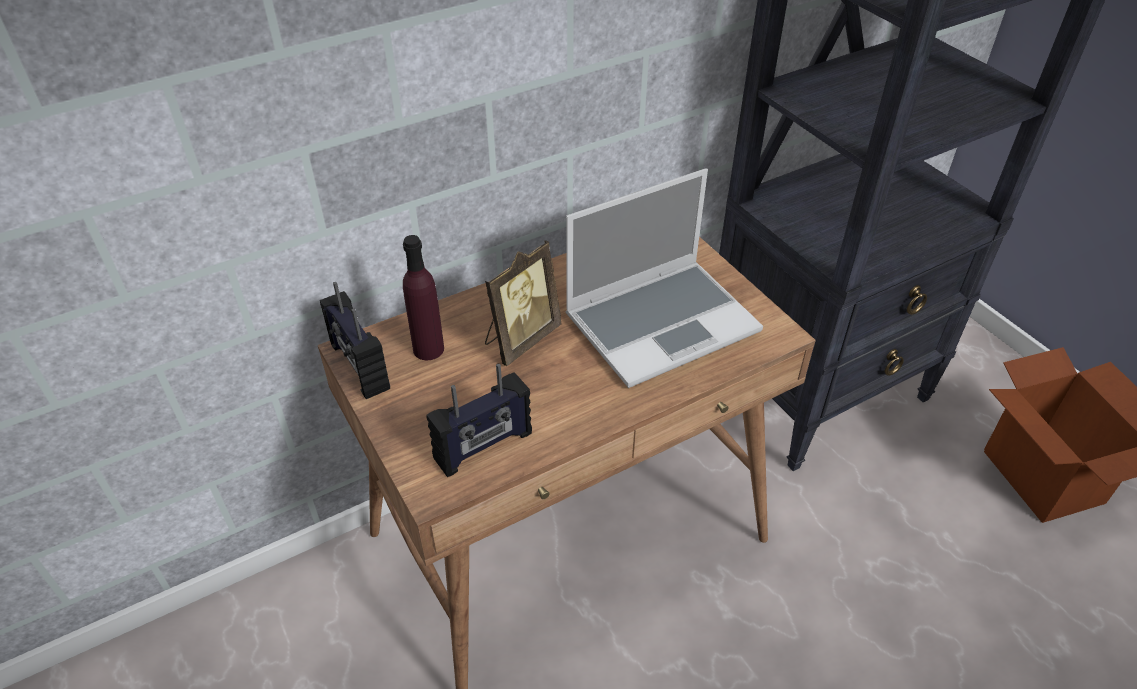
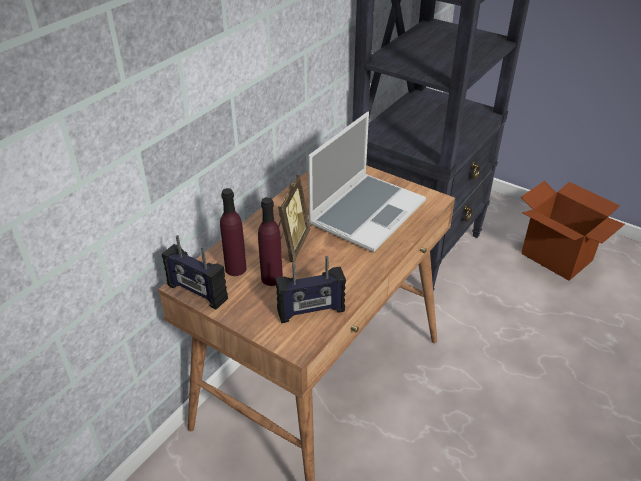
camera: 25 degrees left, 5 degrees down
(465, 379) = (272, 278): none -> purple bottle
(484, 447) = (311, 311): radio -> radio turned 45 degrees clockwise

